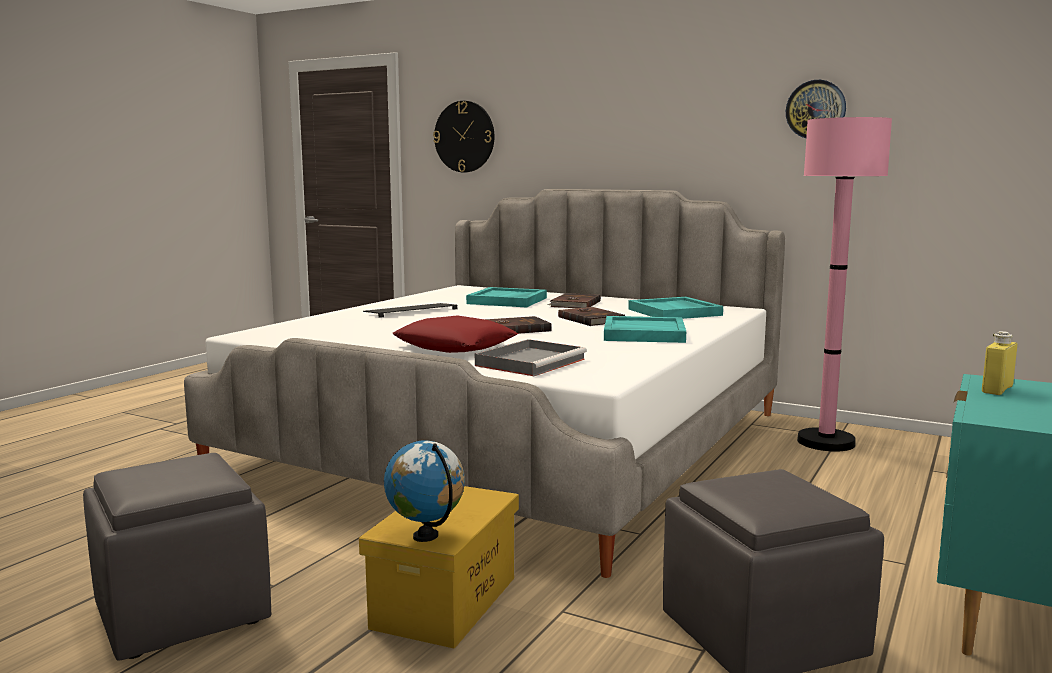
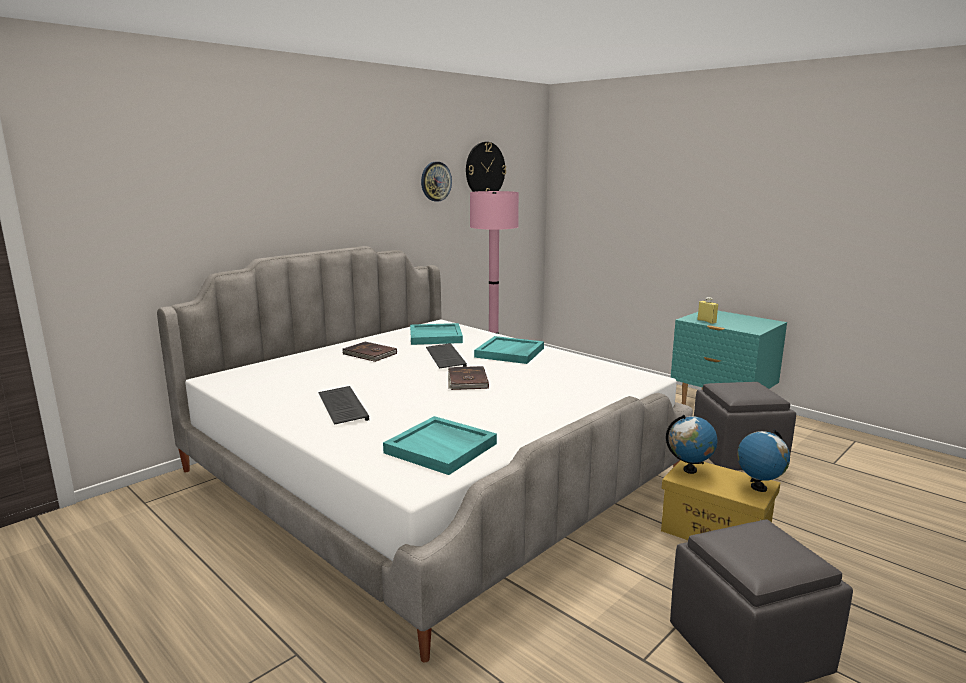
camera: 75 degrees left, 5 degrees up
(455, 346) = (524, 402): red pillow -> none
(464, 136) = (136, 211): wall clock -> wall clock (485, 170)
(468, 495) = (690, 470): none -> globe
(507, 301) = (326, 371): turquoise tray -> turquoise tray (442, 448)
(531, 362) = (590, 387): grey tray -> none
(591, 319) = (444, 357): brown book -> keyboard

